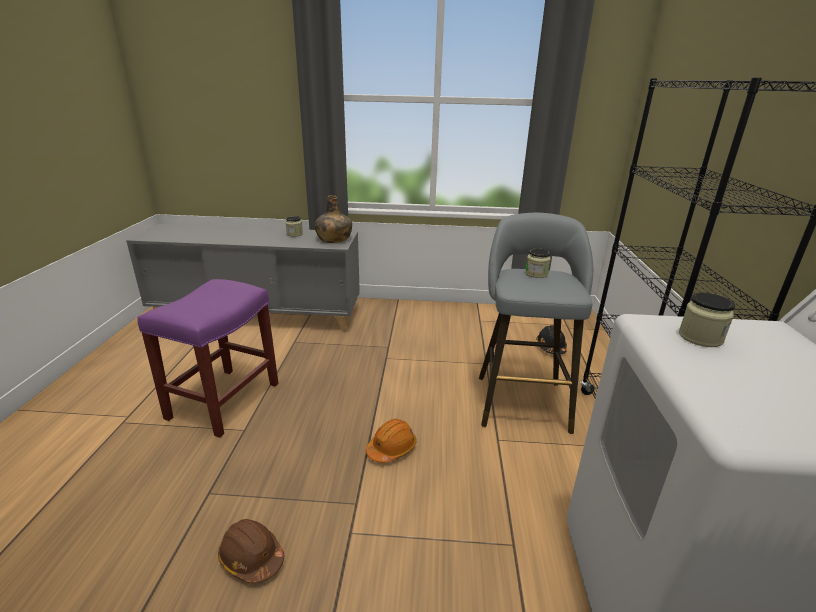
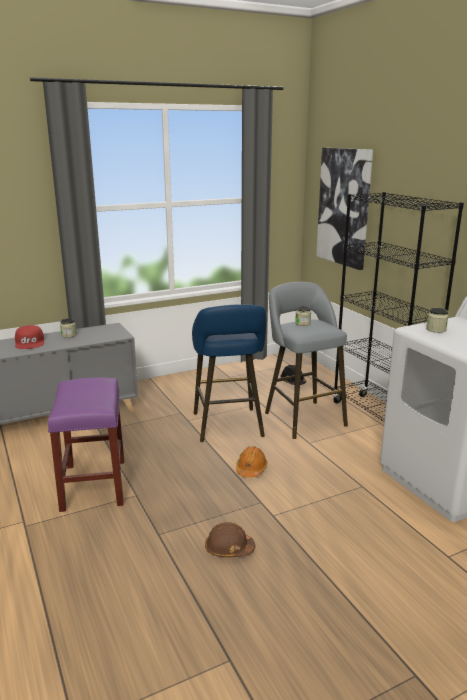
camera: 30 degrees left, 5 degrees down
(253, 234) = (30, 342): none -> red cap
(333, 239) = (110, 332): green bottle -> none
(420, 381) = (228, 427): none -> blue stool
(676, 115) = (344, 207): none -> picture

